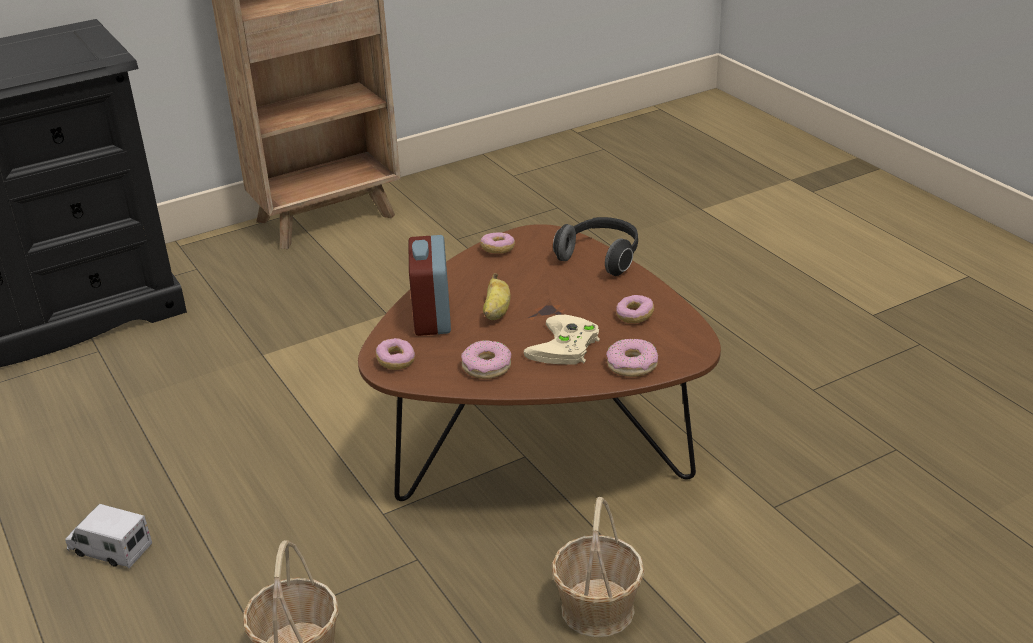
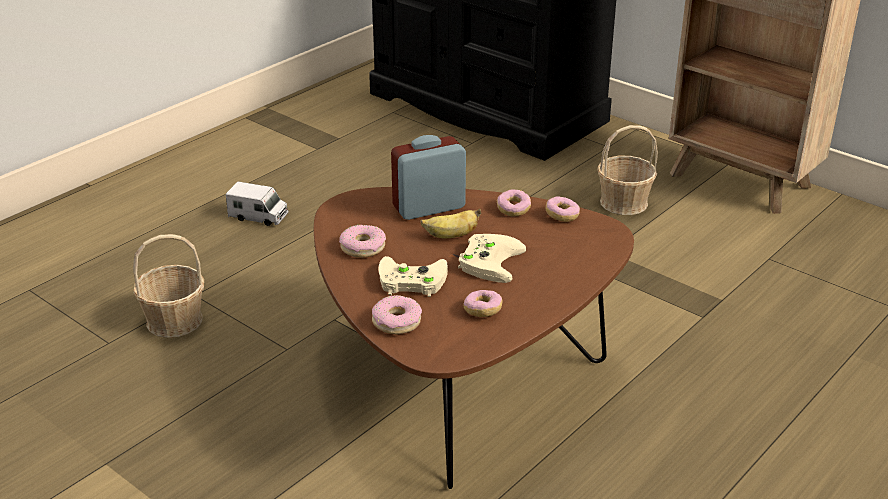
camera: 70 degrees right, 0 degrees up
(110, 549) = (258, 216): toy truck -> toy truck turned 105 degrees clockwise
(396, 361) = (353, 205): donut -> donut (513, 209)
(552, 299) = (489, 260): none -> beige game controller
(597, 610) = (251, 459): basket -> basket (623, 202)
(601, 257) = (584, 274): headphones -> none

